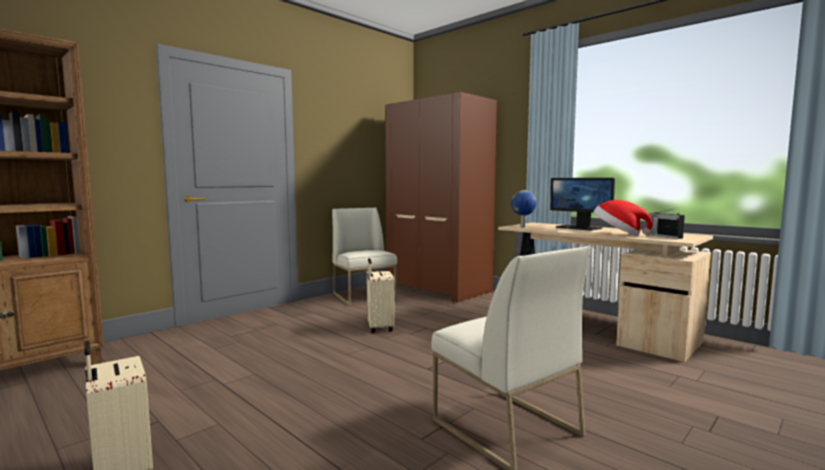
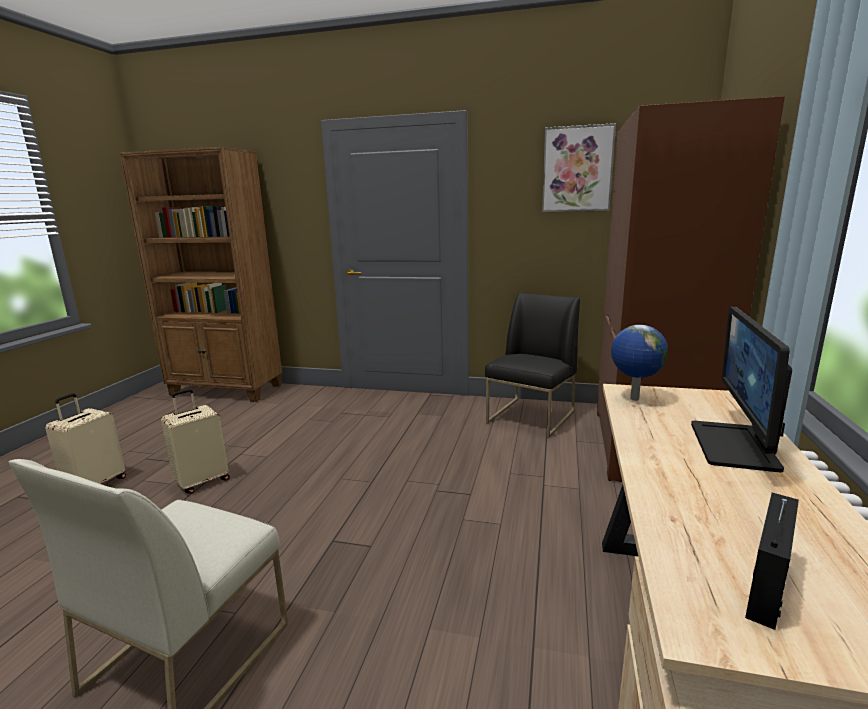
camera: 60 degrees right, 10 degrees up
(357, 124) = (577, 169): none -> picture
(364, 296) = (531, 417): white chair -> black chair
(379, 328) = (433, 466): beige suitcase -> beige suitcase (202, 481)
(618, 234) = (683, 507): hat -> none

